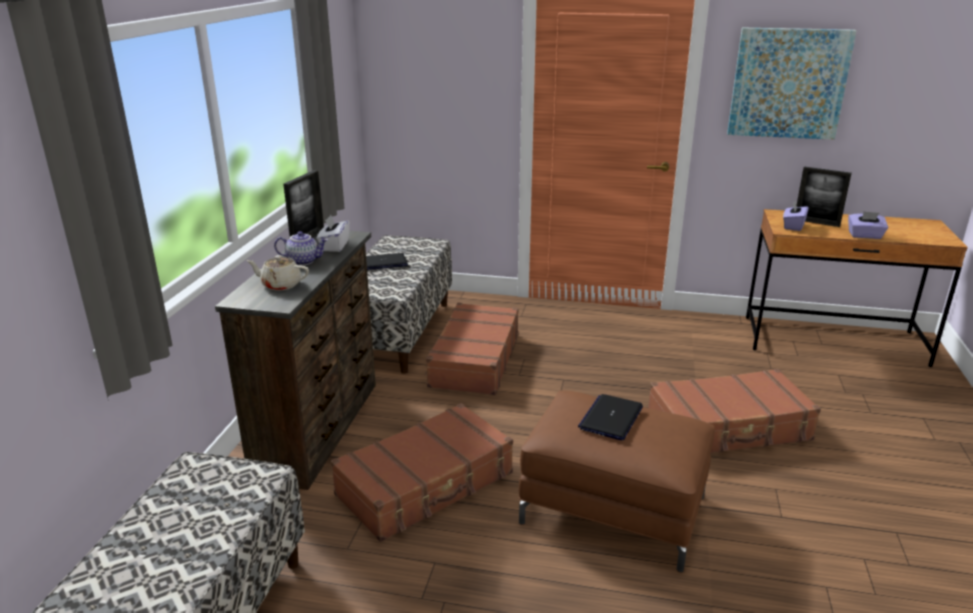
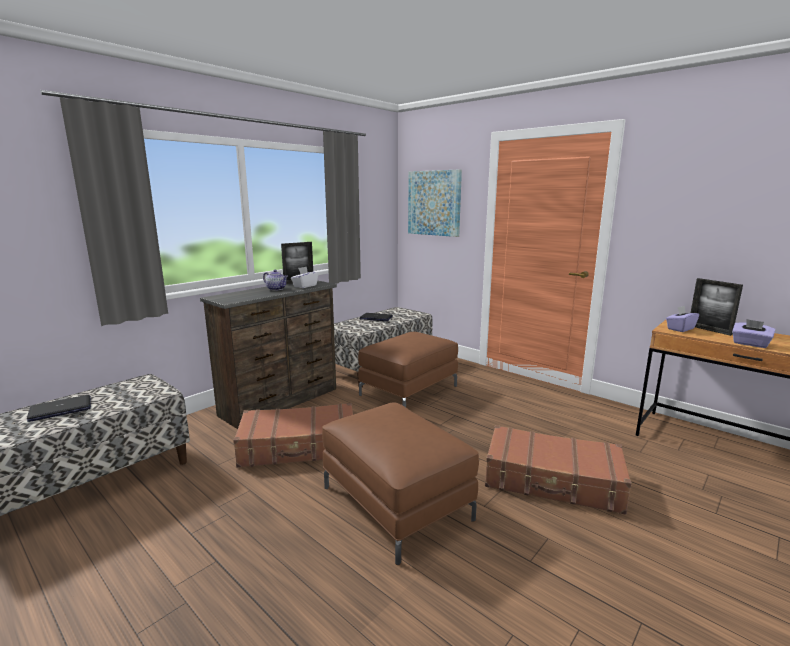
camera: 30 degrees right, 10 degrees down
(280, 285) = (245, 295): beige teapot -> none
(474, 360) = (409, 390): brown suitcase -> brown ottoman
(611, 418) = (394, 422): laptop -> laptop (61, 409)
(788, 83) = (692, 208): picture -> picture (434, 203)

